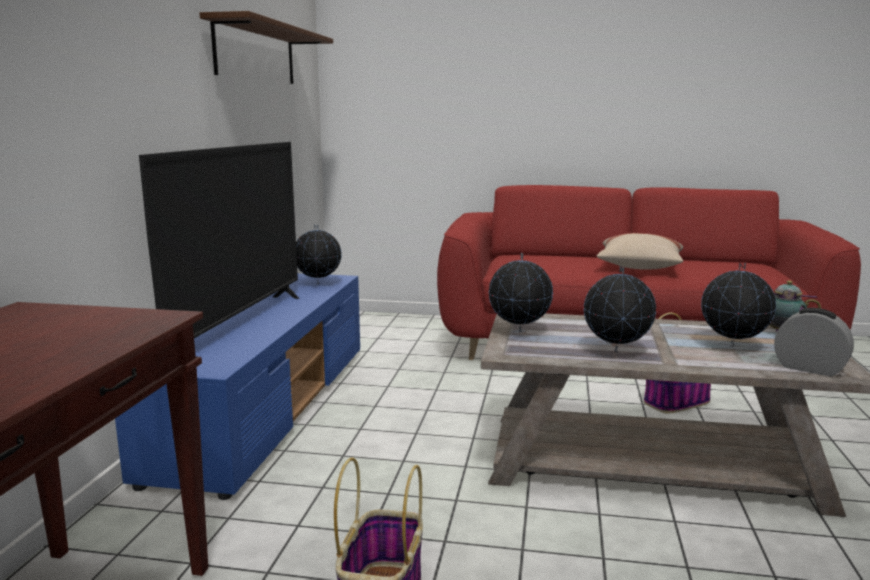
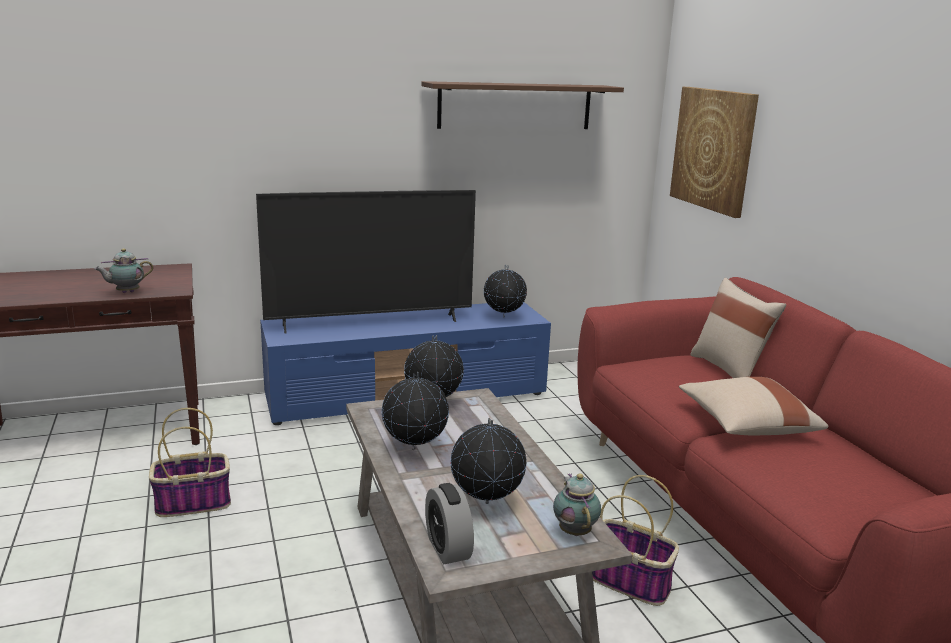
camera: 60 degrees right, 5 degrees up
(106, 341) = (126, 292): none -> teapot
(407, 95) = (713, 149): none -> picture
(543, 253) = (730, 370): none -> beige pillow
(809, 368) = (448, 548): alarm clock -> alarm clock turned 150 degrees clockwise

